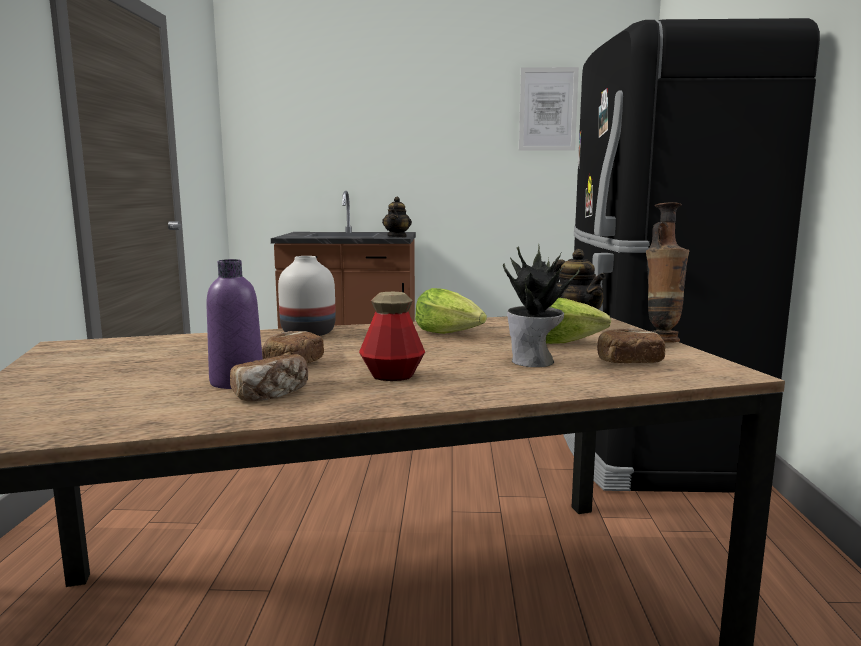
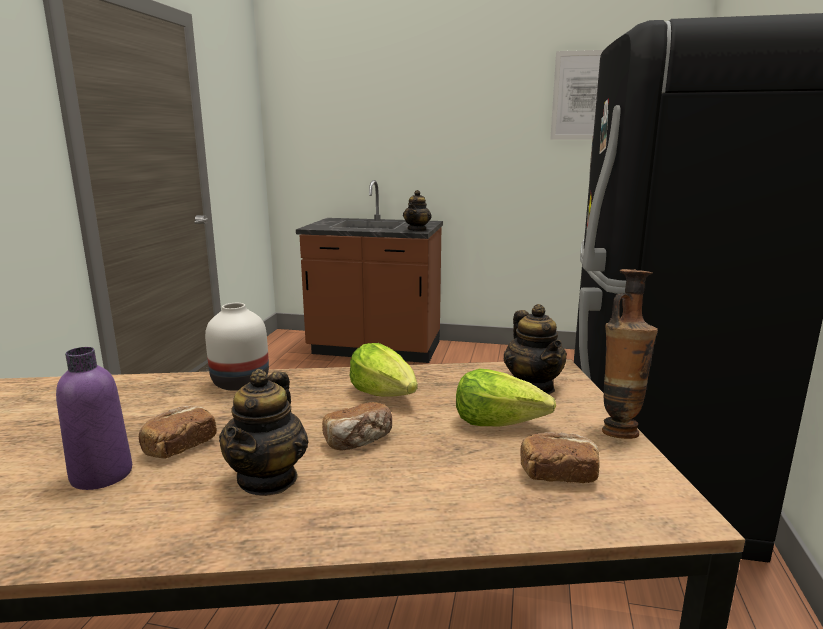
camera: 10 degrees right, 5 degrees up
(271, 395) = (115, 507): bread -> bread (358, 441)
(392, 376) = (268, 479): bottle -> teapot
(533, 362) = (443, 463): potted plant -> none

